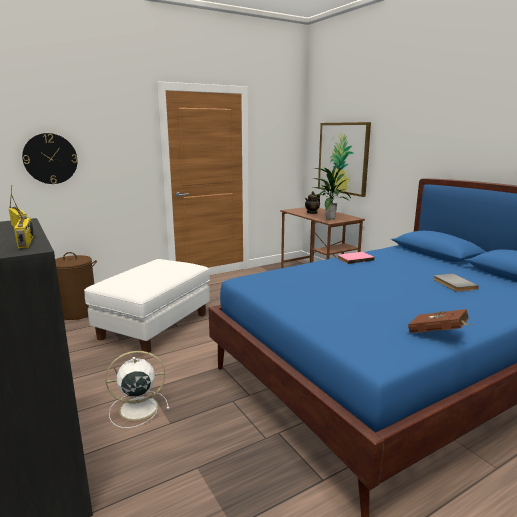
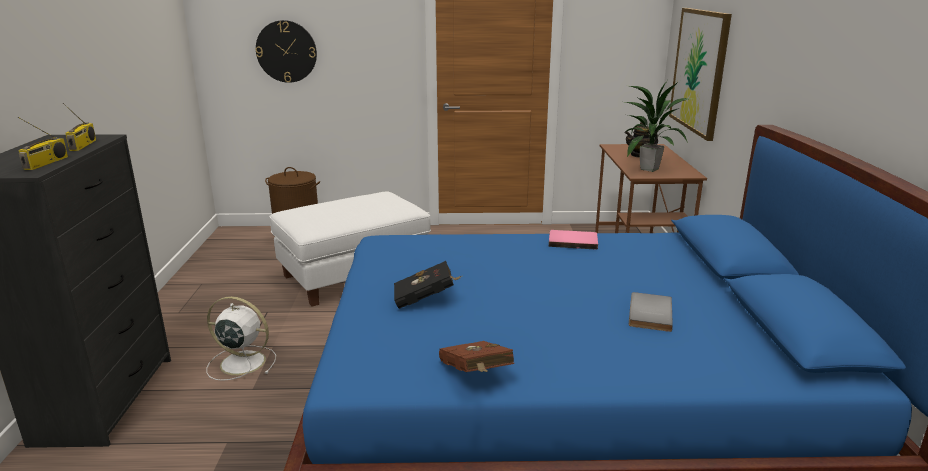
camera: 30 degrees right, 5 degrees up
(337, 305) = (426, 300): none -> black book

